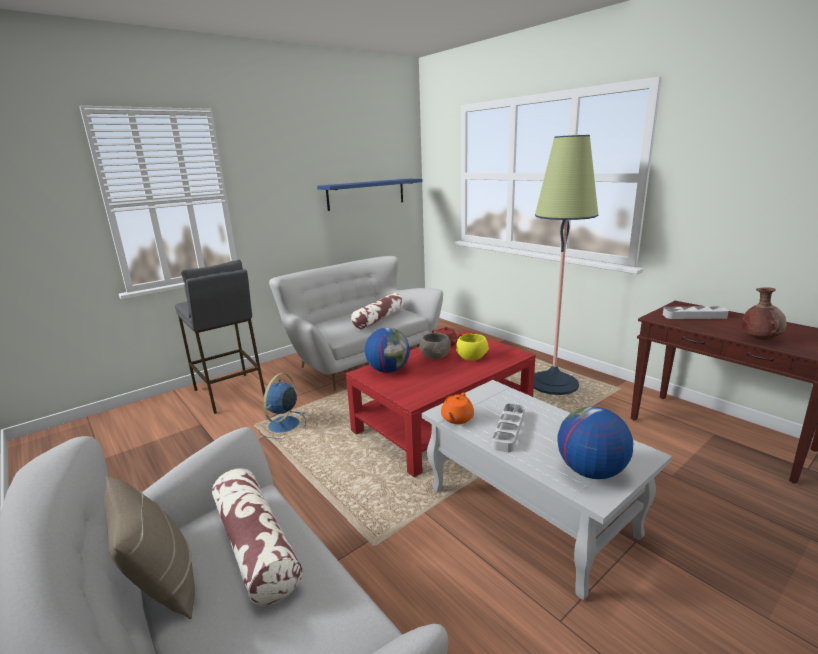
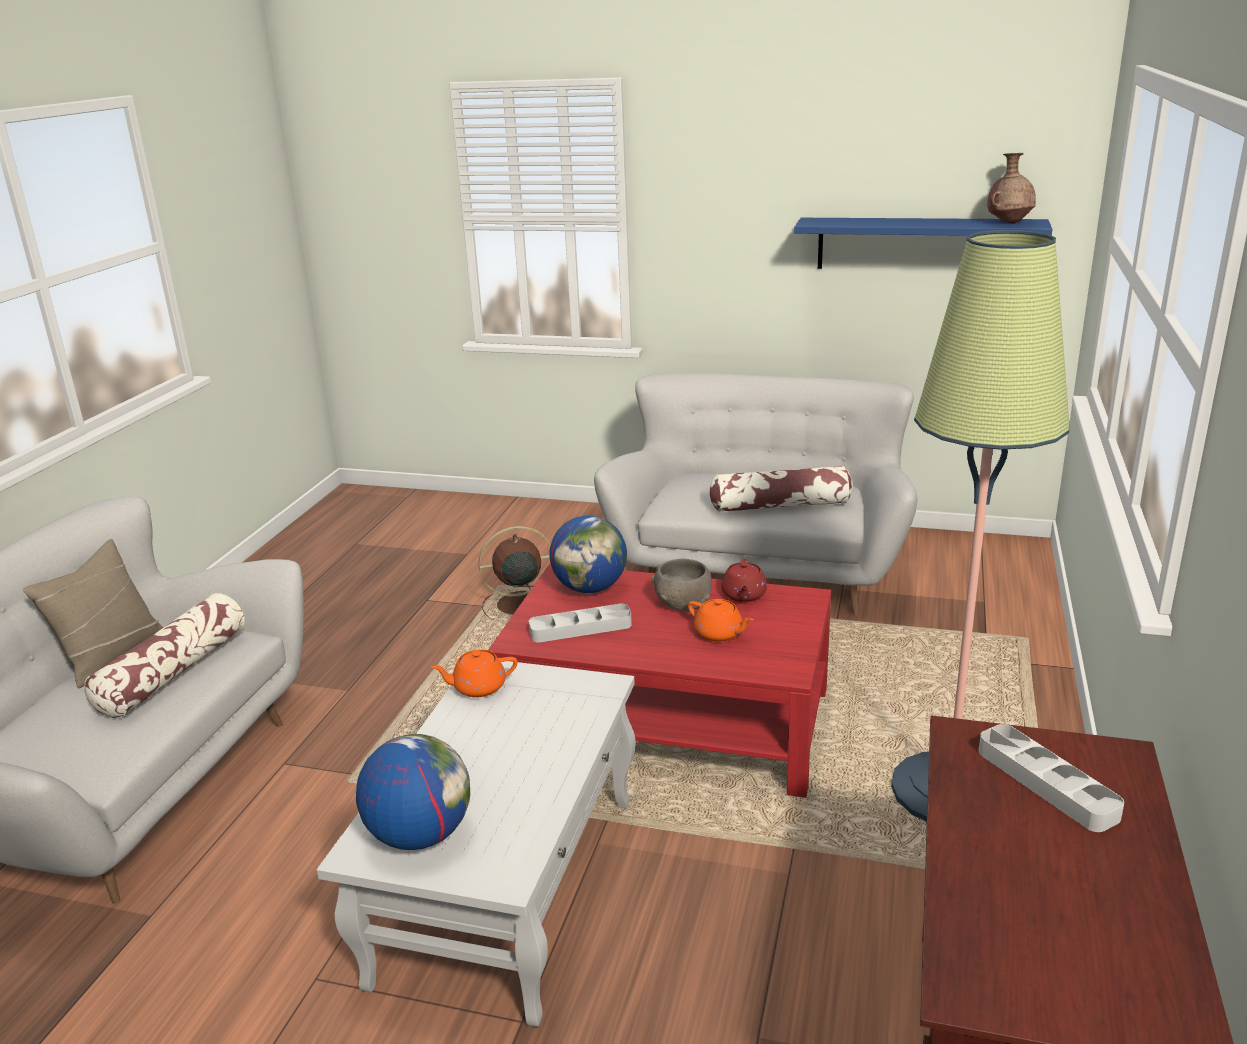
camera: 55 degrees right, 5 degrees up
(230, 393) = (550, 531): grey stool -> none
(283, 425) = (518, 604): blue fan -> brown fan
(471, 357) = (719, 634): yellow bowl -> orange teapot
(508, 430) = (481, 738): grey tray -> grey tray (580, 628)
(759, 339) = (975, 890): brown vase -> brown vase (1009, 223)

